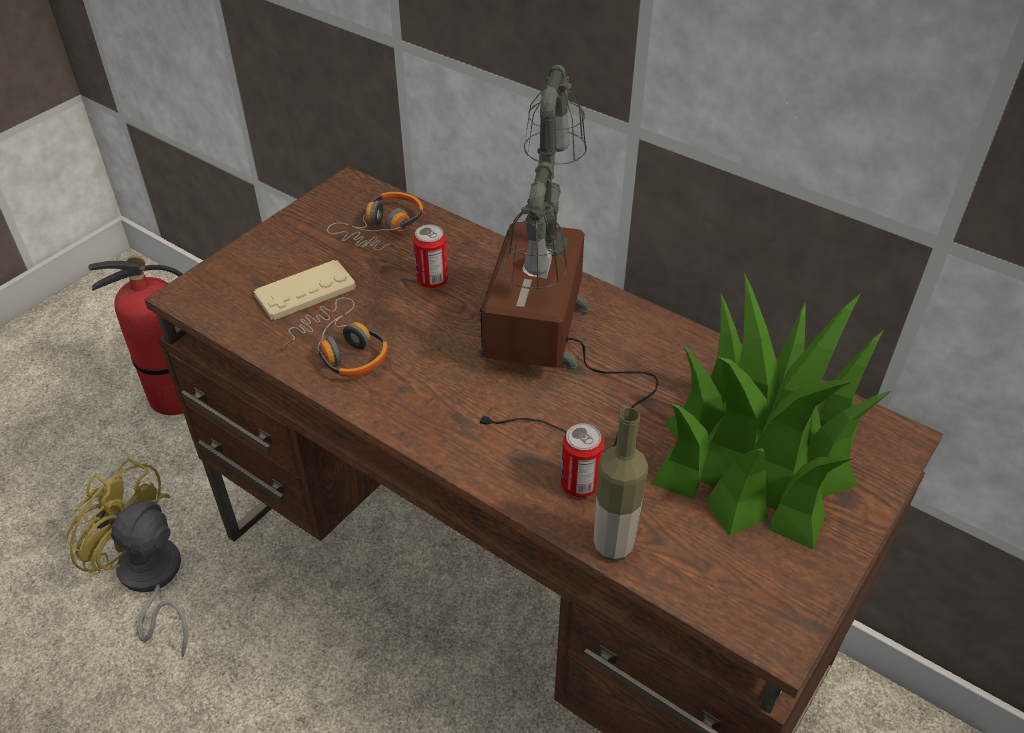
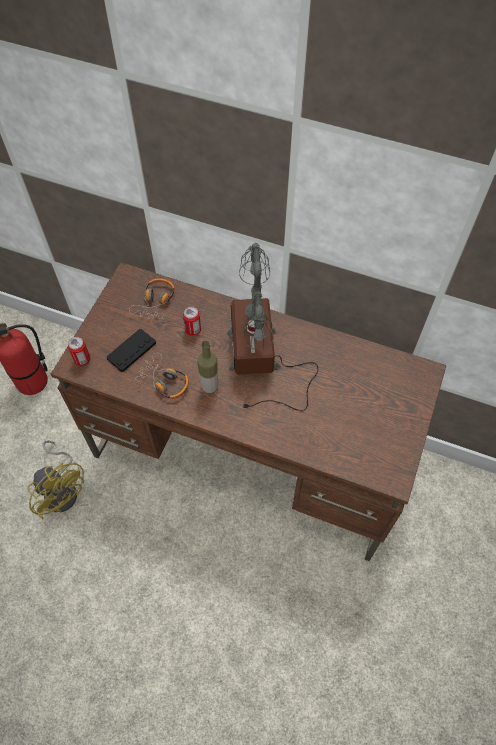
camera: 15 degrees left, 15 degrees up
(150, 581) = (63, 489): yellow fan -> yellow fan turned 150 degrees counterclockwise
(305, 291) = (131, 350): beige game controller -> black game controller
(579, 484) = (297, 429): can -> can (82, 359)
(613, 546) = (320, 456): bottle -> bottle (209, 387)
(758, 456) = (370, 396): potted plant -> none

